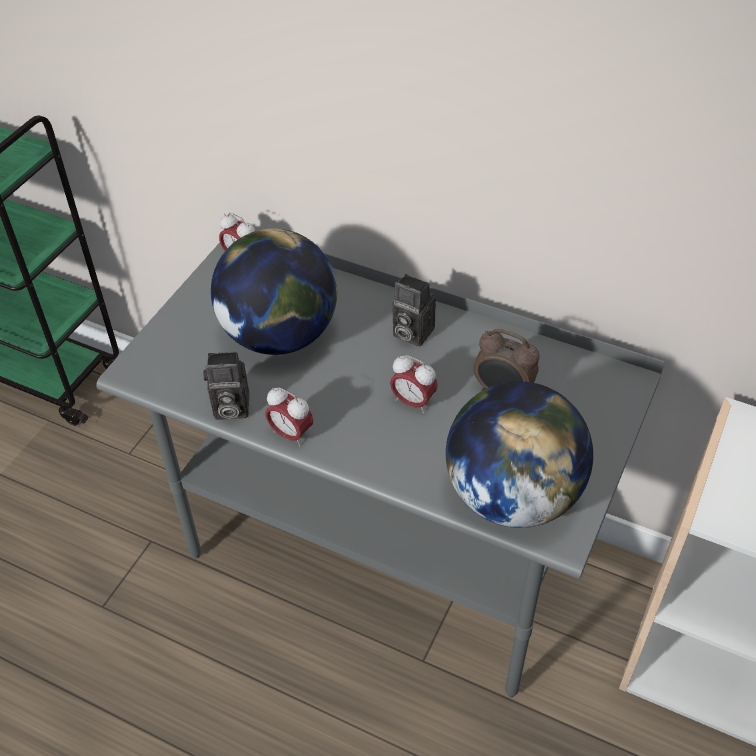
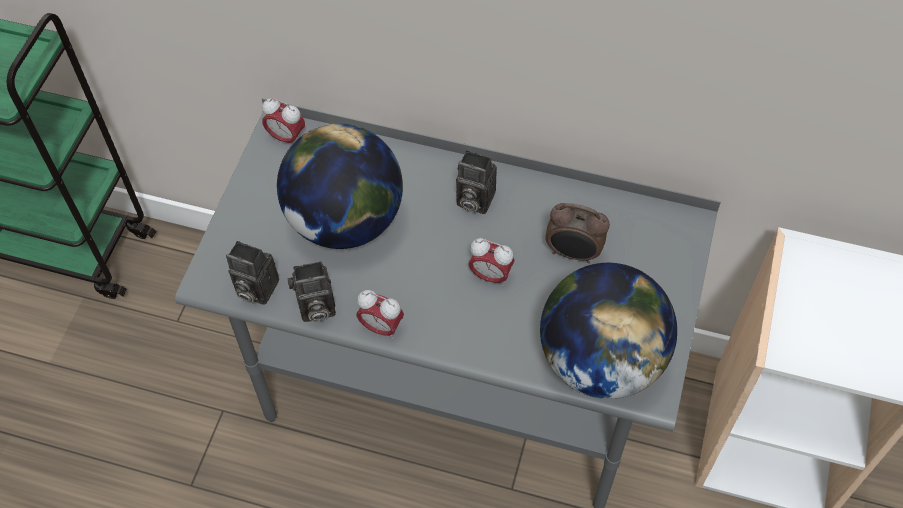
camera: 10 degrees left, 10 degrees up
(175, 383) = (254, 289): none -> camera

